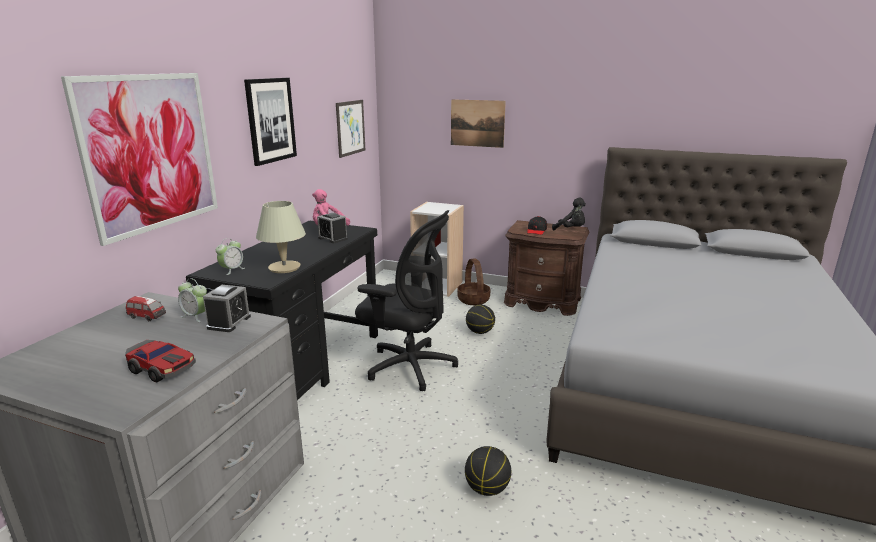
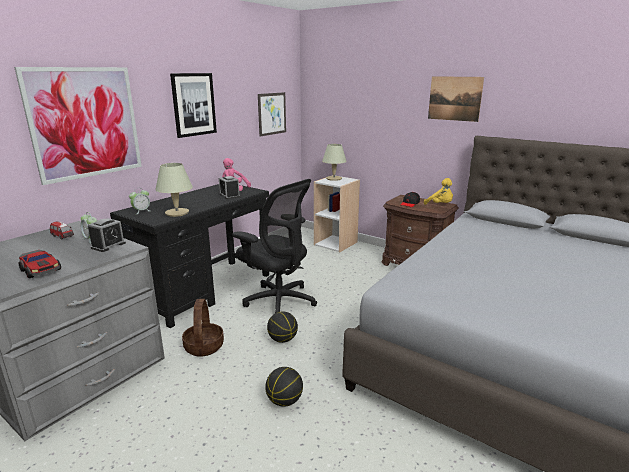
camera: 15 degrees right, 0 degrees up
(432, 206) = (333, 178): none -> beige table lamp
(473, 300) = (358, 256): basket -> basket (203, 346)
(477, 123) = (372, 113): picture -> picture (454, 98)
(480, 332) = (349, 282): basketball -> basketball (282, 339)
(571, 229) = (440, 205): black plush toy -> yellow plush toy

